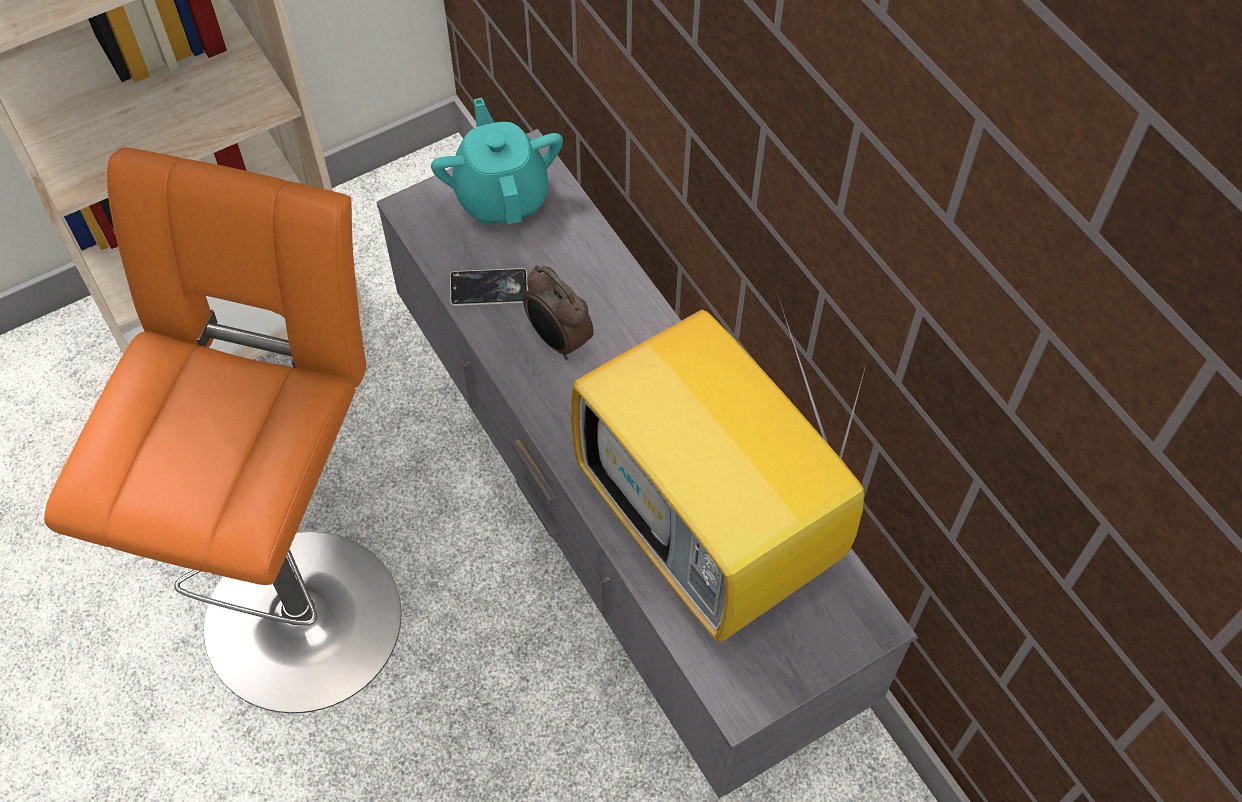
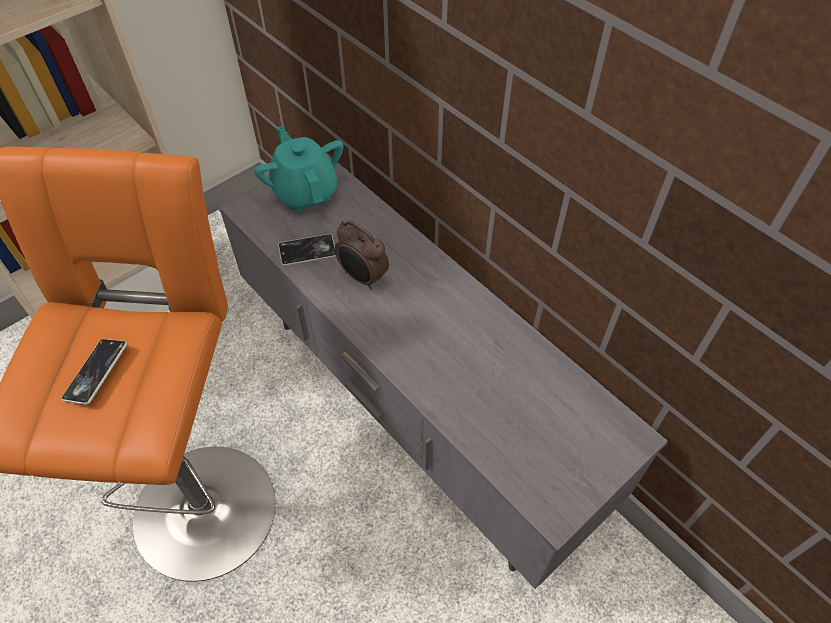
camera: 10 degrees left, 5 degrees down
(197, 436) = (97, 373): none -> phone
(712, 530) = (501, 390): television -> none

